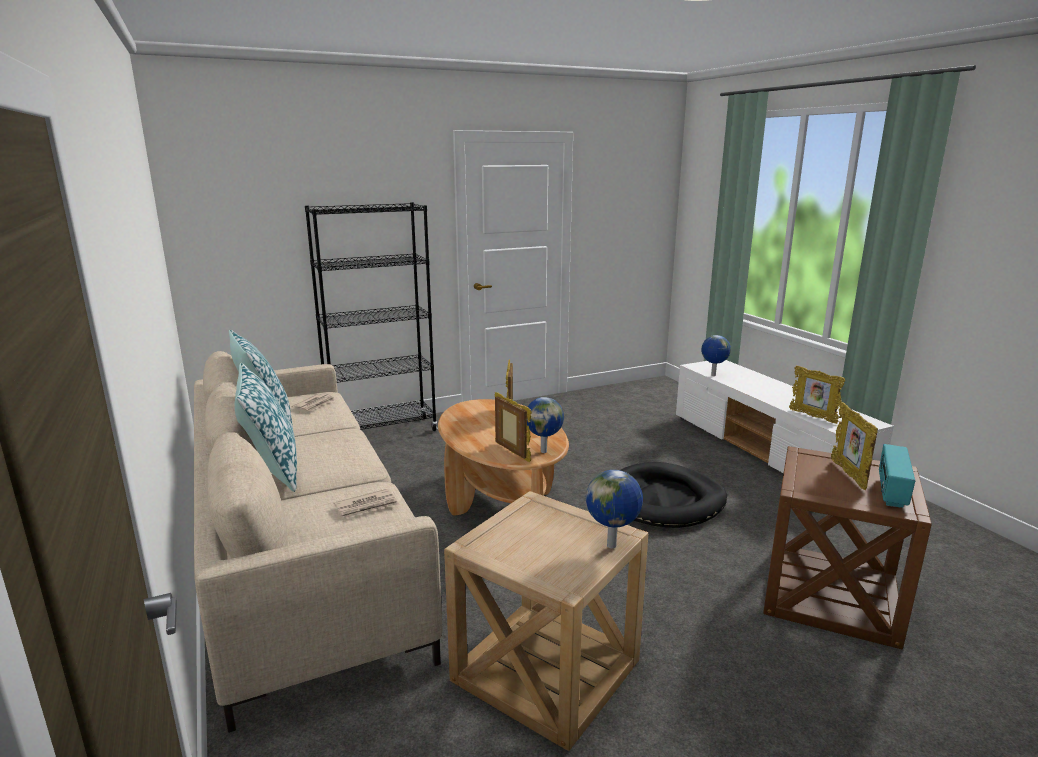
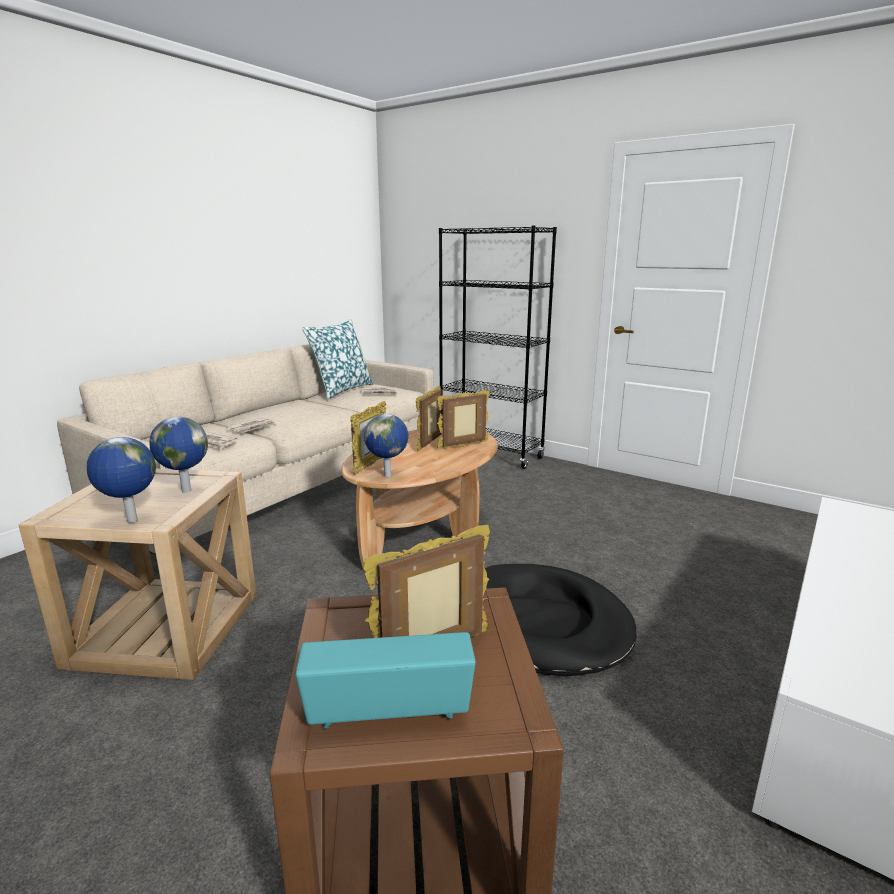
camera: 60 degrees right, 0 degrees up
(272, 470) = (256, 411): pillow -> none
(339, 480) = (252, 427): none -> newspaper
(713, 375) = (833, 524): globe -> globe (185, 491)
(813, 416) = (826, 641): picture frame -> picture frame (430, 444)

